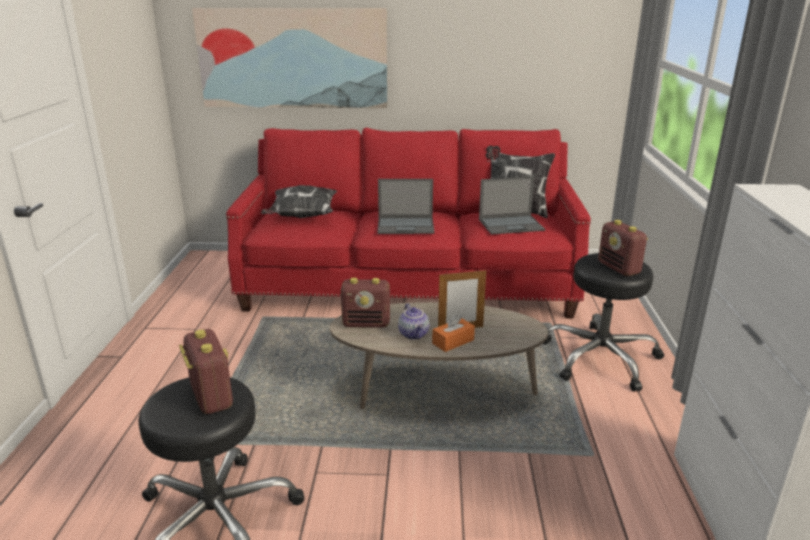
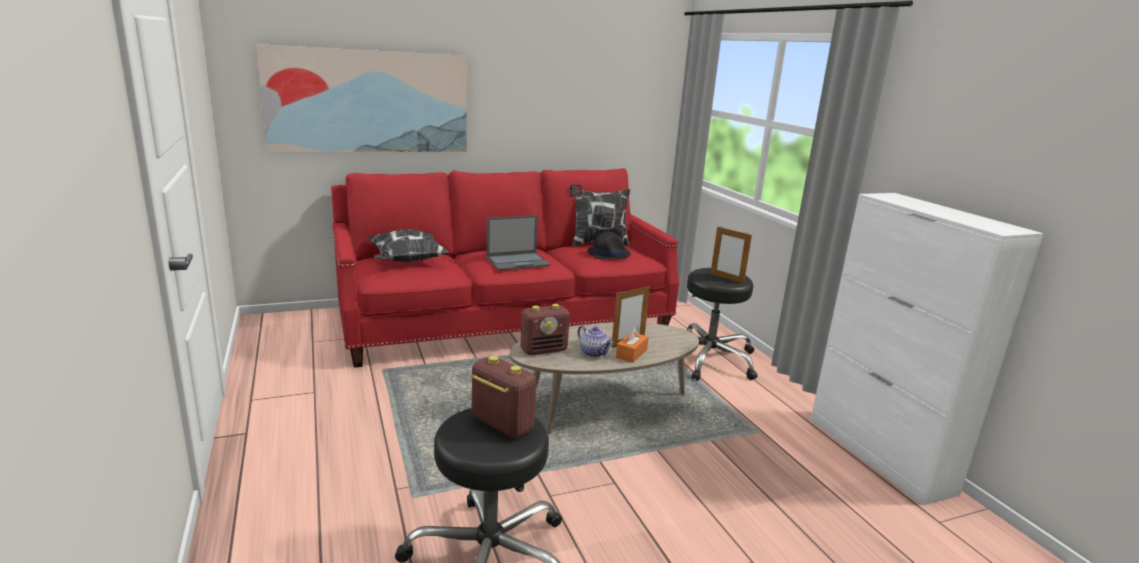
camera: 25 degrees left, 5 degrees down
(511, 225) = (608, 253): laptop -> black hat
(619, 268) = (727, 278): radio -> picture frame

